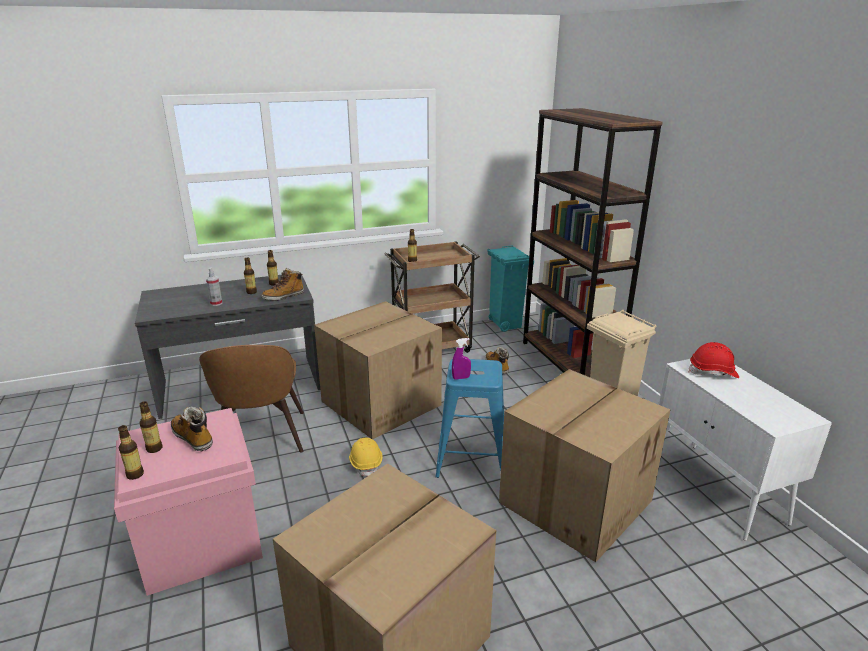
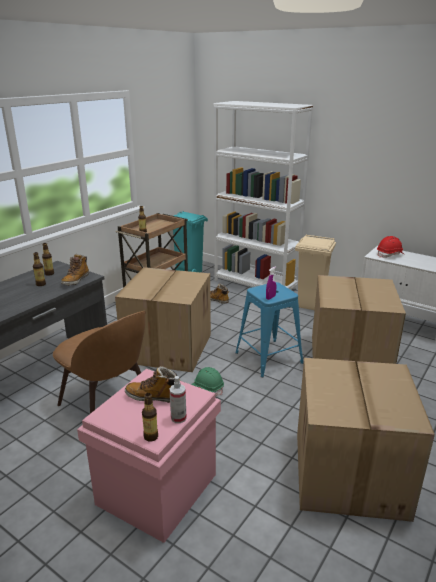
camera: 35 degrees left, 0 degrees up
(154, 448) = (135, 415): bottle -> none
(216, 303) = (23, 300): spray bottle -> spray bottle (178, 418)
(366, 463) = (208, 388): yellow hard hat -> green hard hat
(568, 363) = (256, 284): brown bookcase -> white bookcase

